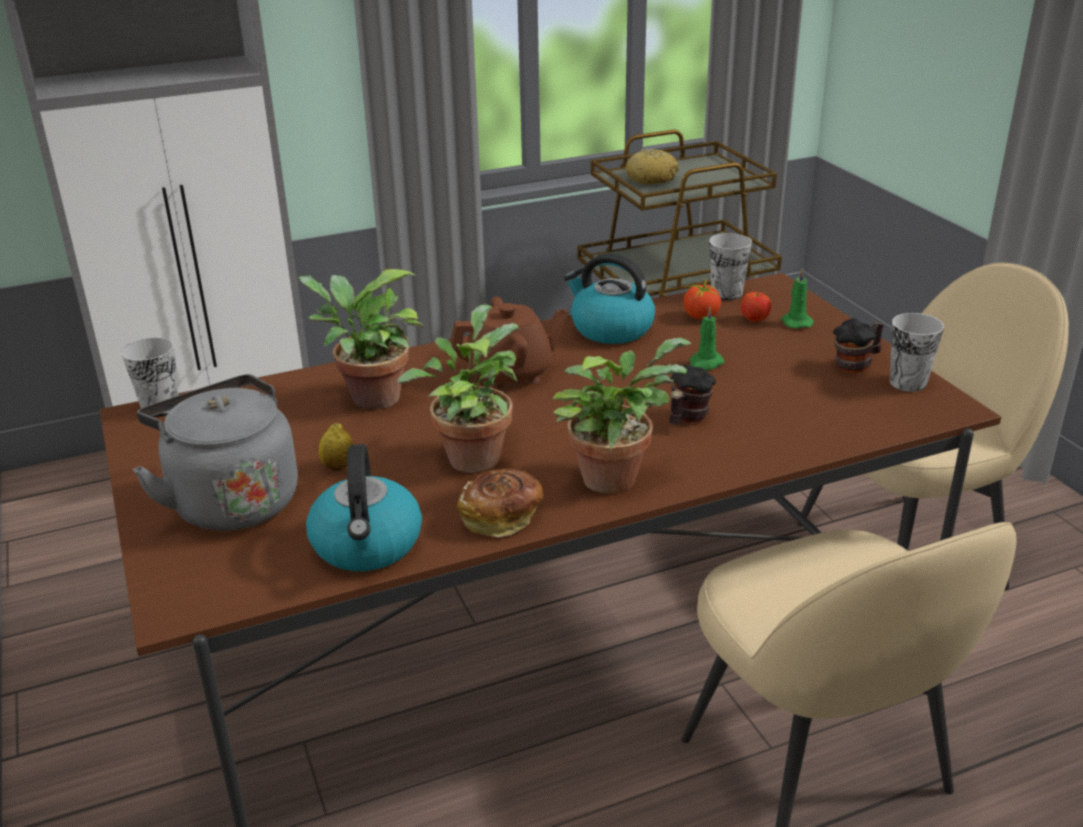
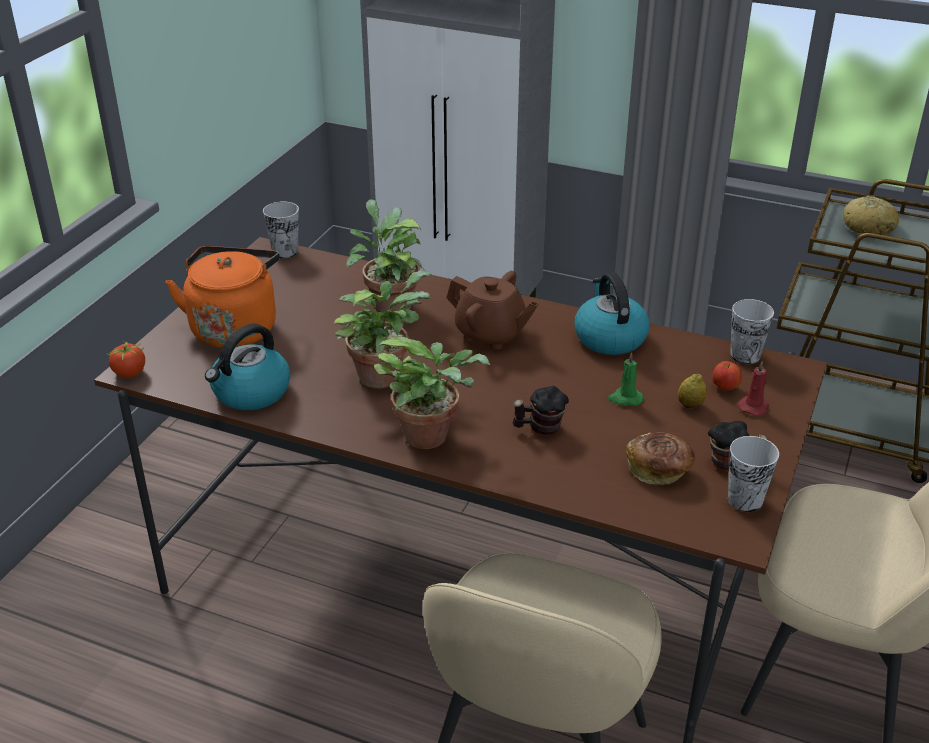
camera: 45 degrees right, 5 degrees up
(231, 500) = (234, 327): grey kettle -> orange kettle
(338, 466) = (308, 339): lemon -> lemon (690, 405)
(501, 518) = (333, 420): bread -> bread (659, 470)
(701, 316) = (690, 363): tomato -> tomato (130, 373)
(795, 322) = (754, 406): green candle -> red candle

